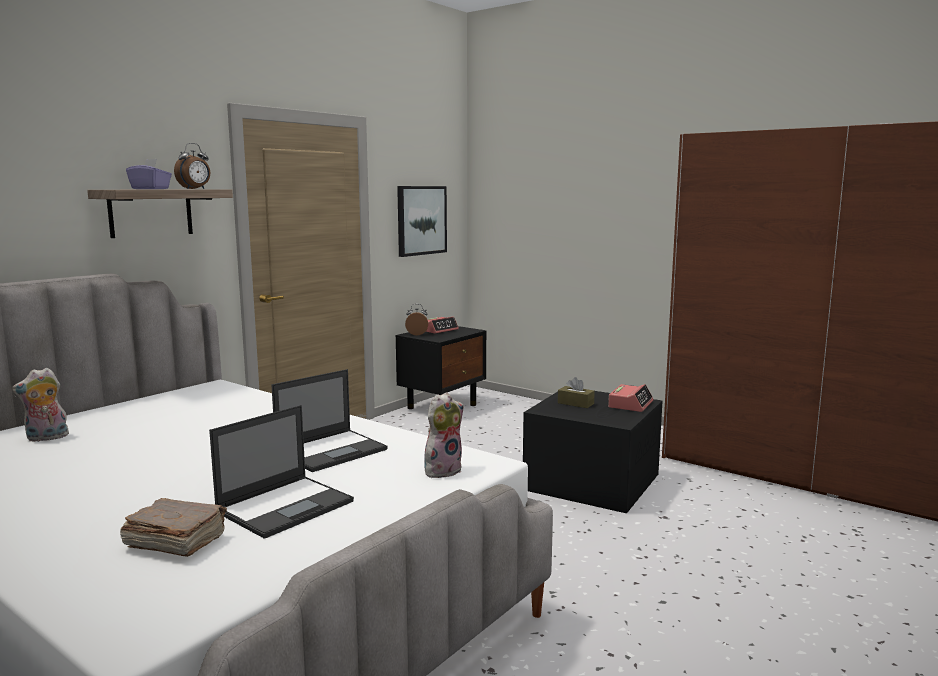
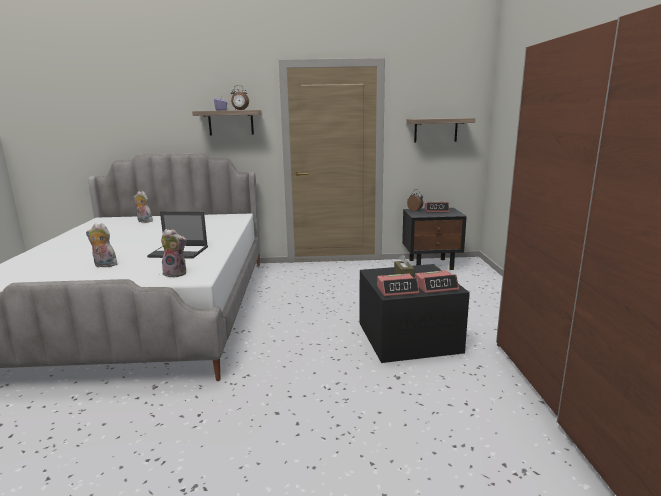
camera: 50 degrees right, 5 degrees up
(175, 542) = (55, 264): brown book -> none
(286, 506) = (104, 265): laptop -> plush toy
(421, 220) = (435, 130): picture -> shelf
(614, 417) = (397, 290): none -> alarm clock

